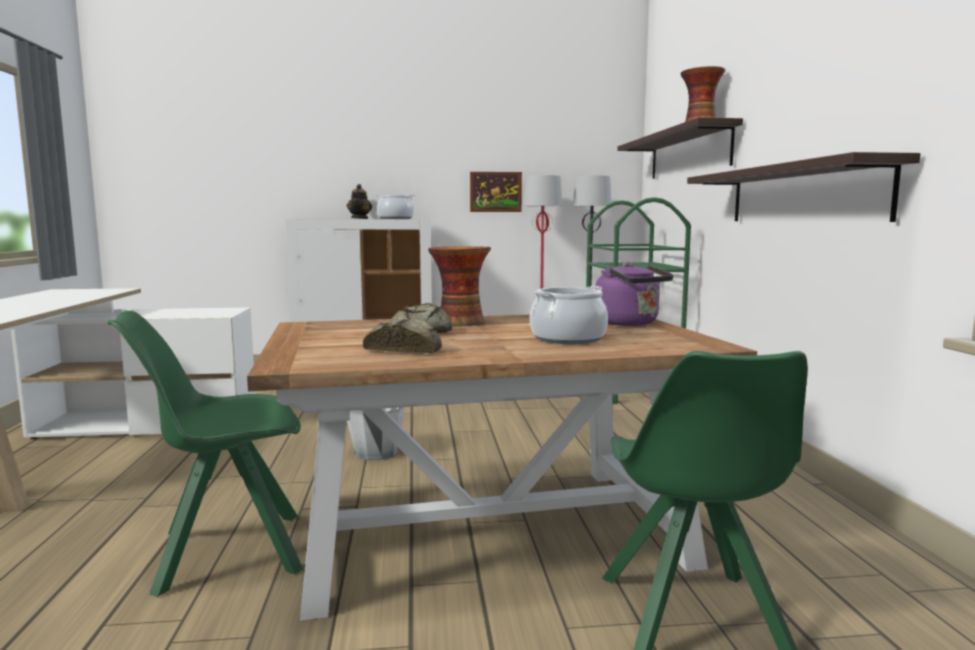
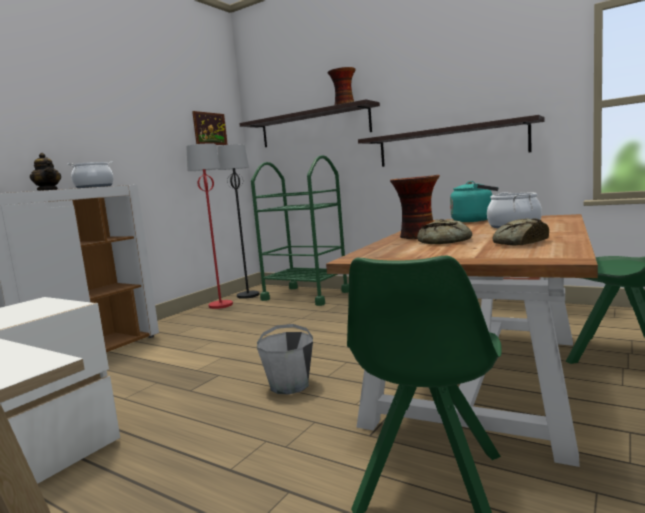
camera: 50 degrees left, 0 degrees up
(495, 192) = (156, 160): picture -> picture (210, 128)
(630, 324) = (474, 220): purple kettle -> turquoise kettle

